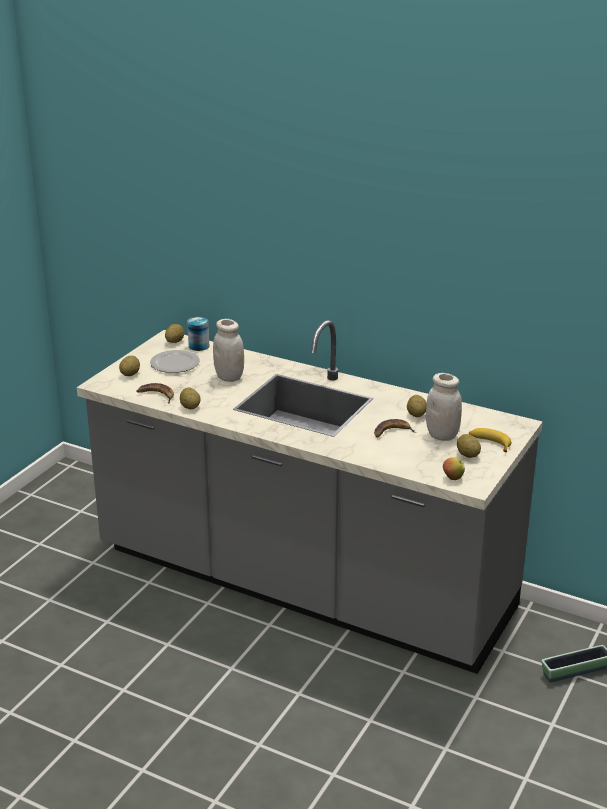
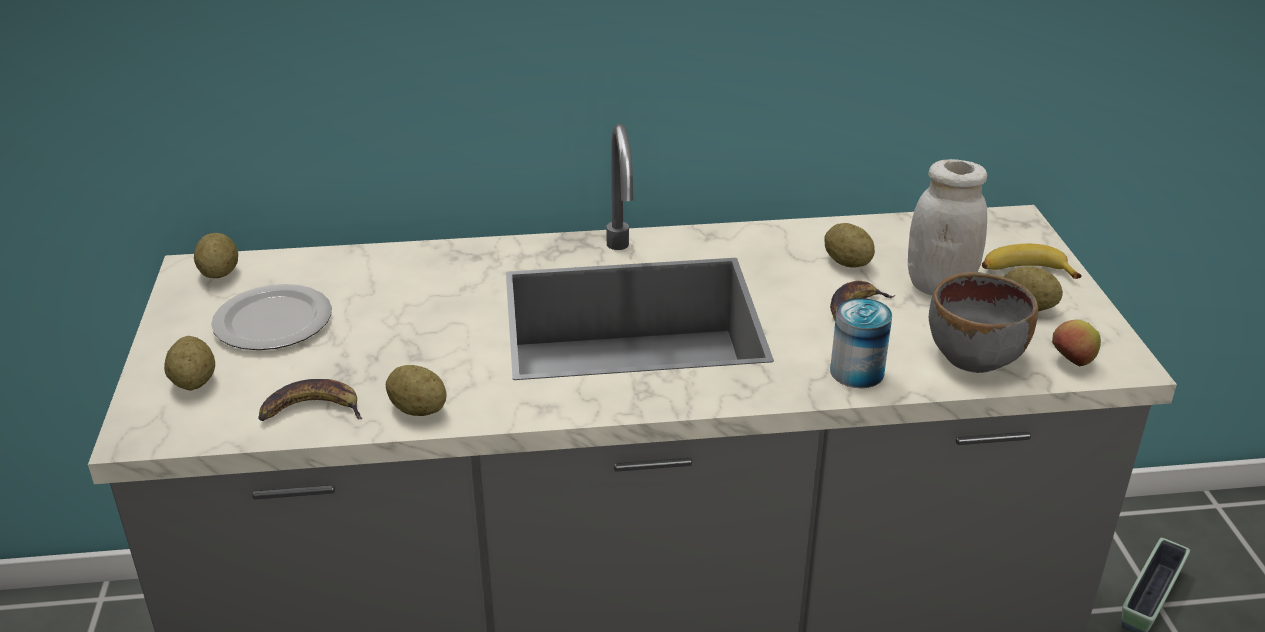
camera: 35 degrees left, 5 degrees up
(199, 346) = (283, 266): can -> can (857, 372)
(229, 377) = (423, 311): white jar -> none
(415, 462) = (974, 356): none -> grey bowl

